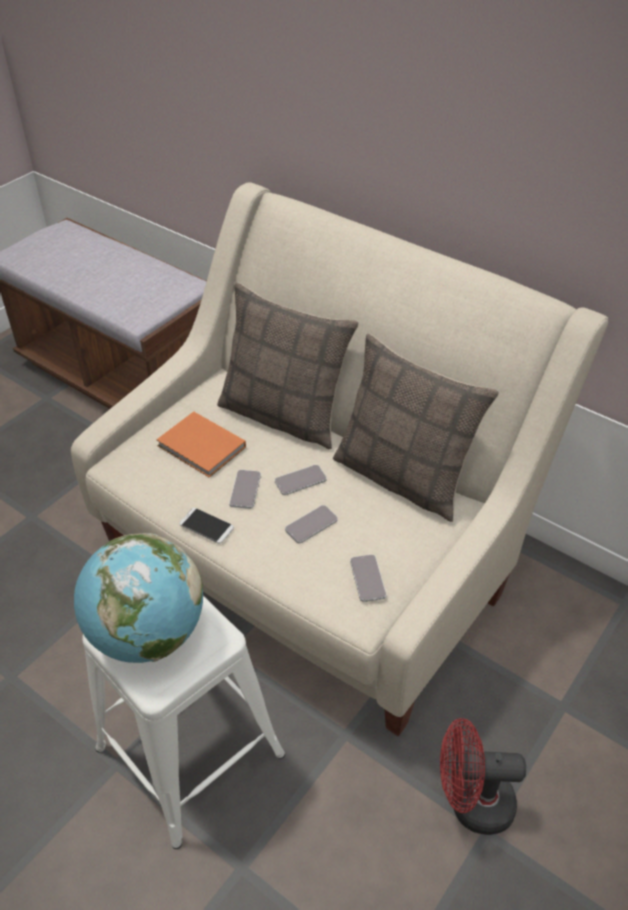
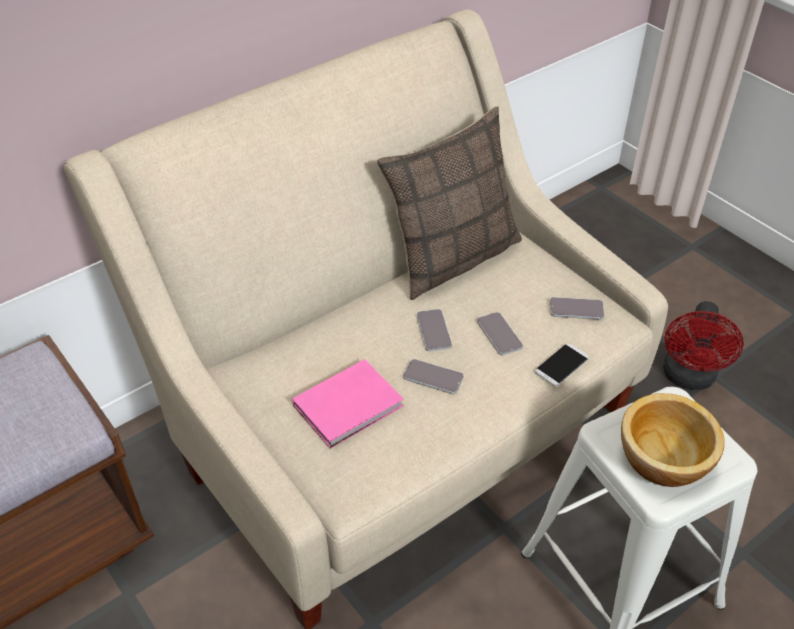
camera: 75 degrees left, 0 degrees up
(147, 634) = (665, 459): globe -> bowl
(202, 448) = (351, 405): orange book -> pink book
(206, 526) = (478, 419): phone -> phone (561, 365)
(284, 415) = (324, 325): pillow -> none

